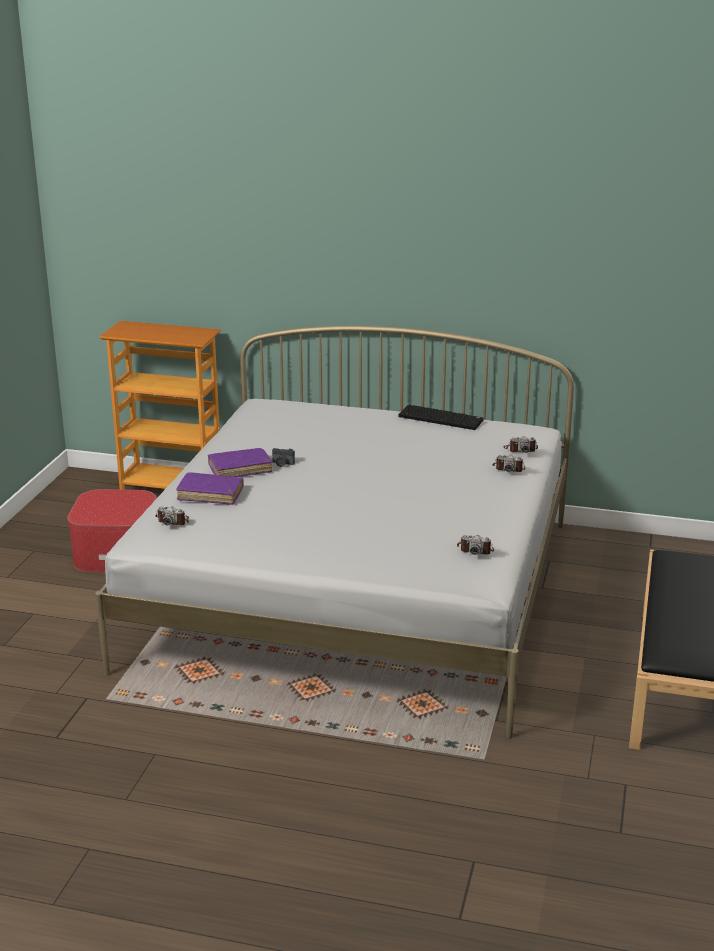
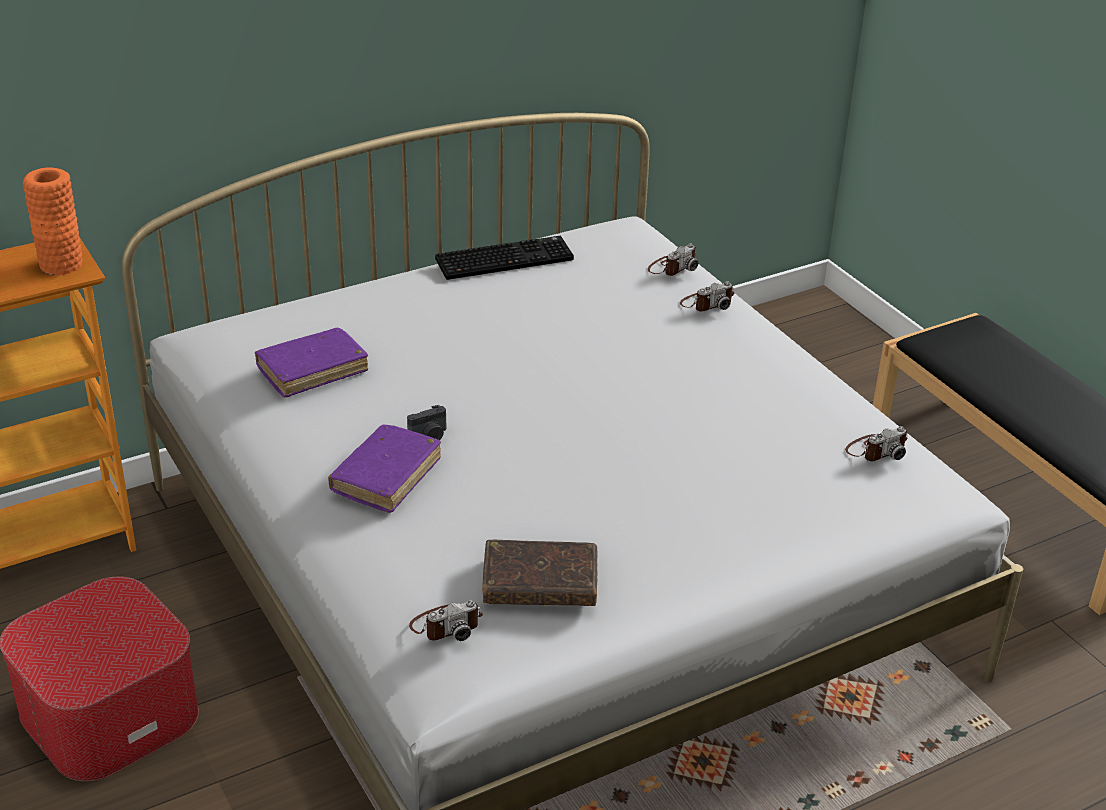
camera: 45 degrees left, 10 degrees up
(195, 336) = (61, 264): none -> orange vase
(210, 495) = (420, 546): purple book -> purple book (312, 370)
(231, 525) = (540, 584): none -> brown book

